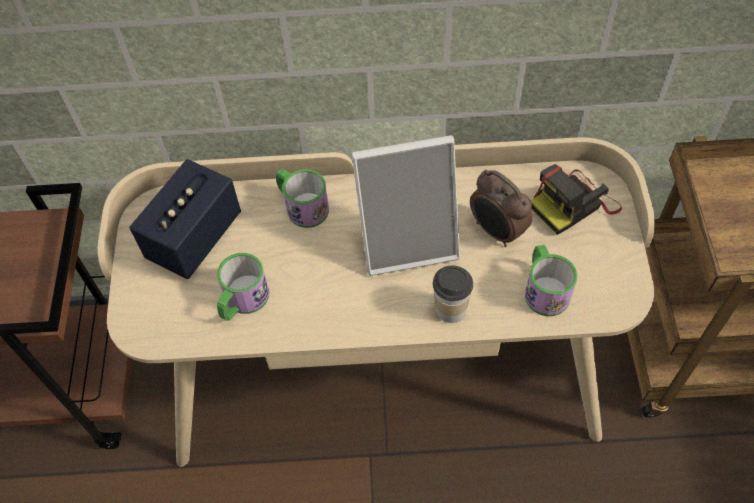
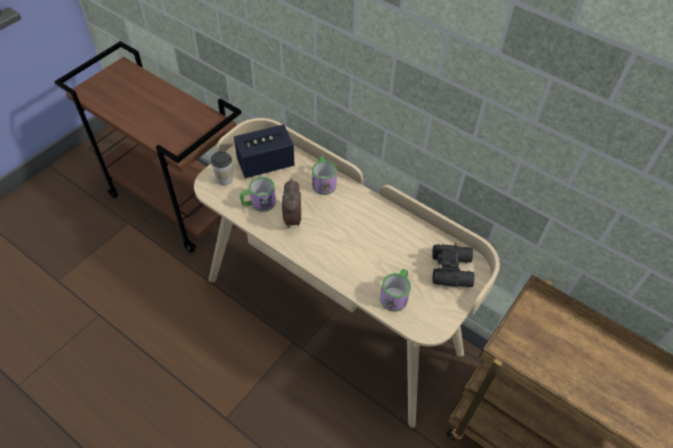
camera: 35 degrees right, 5 degrees down
(408, 240) = (355, 229): picture frame -> none
(450, 310) = (342, 271): cup -> cup (224, 179)
(496, 231) = (400, 254): alarm clock -> alarm clock (292, 219)
(574, 204) = (452, 269): camera -> black binoculars

